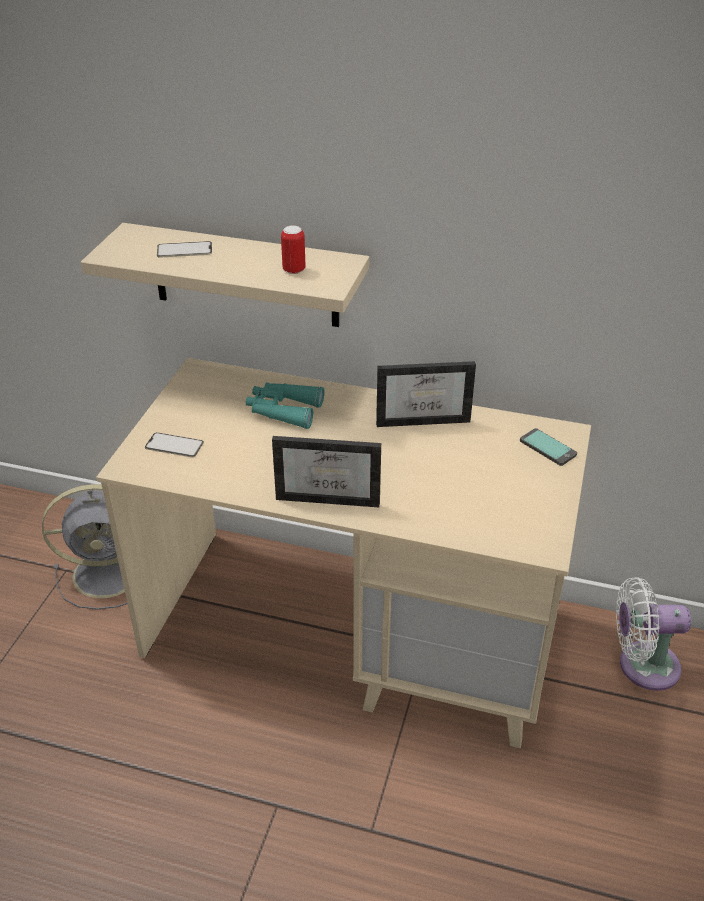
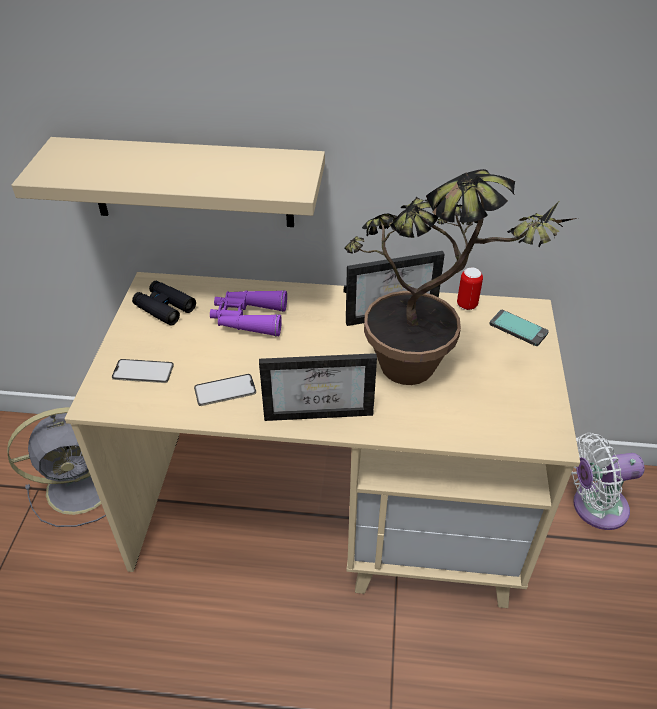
camera: 10 degrees left, 5 degrees up
(184, 250) = (126, 161): phone -> phone (225, 390)
(206, 392) = (164, 308): none -> black binoculars
(283, 410) = (248, 319): turquoise binoculars -> purple binoculars
(294, 270) = (250, 173): can -> can (467, 305)
(440, 478) = (425, 375): none -> potted plant

